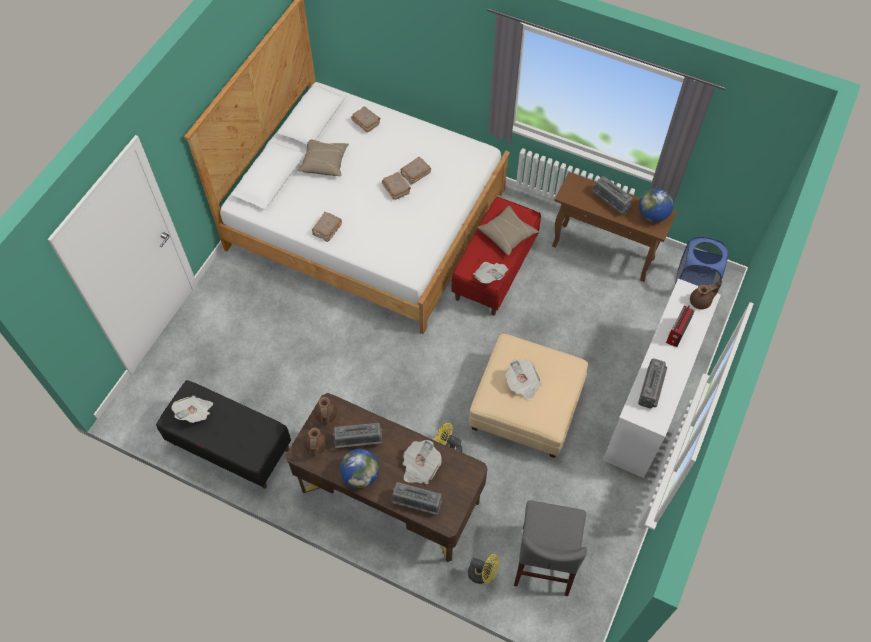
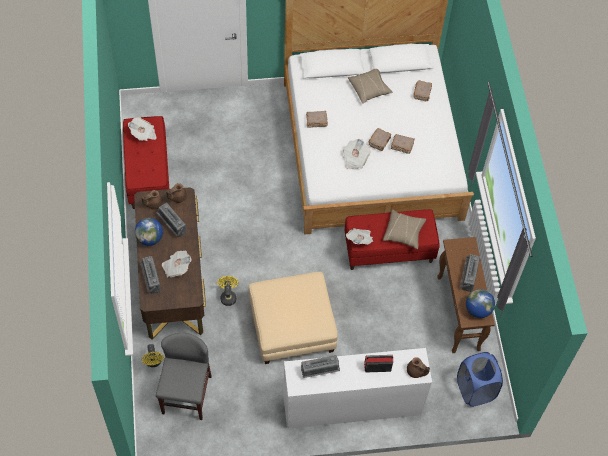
camera: 55 degrees right, 0 degrees up
(230, 446) = (148, 173): black bench -> red bench
(522, 384) = (288, 303): newspaper -> newspaper (355, 159)
(545, 560) = (186, 395): grey chair -> grey chair turned 120 degrees clockwise

